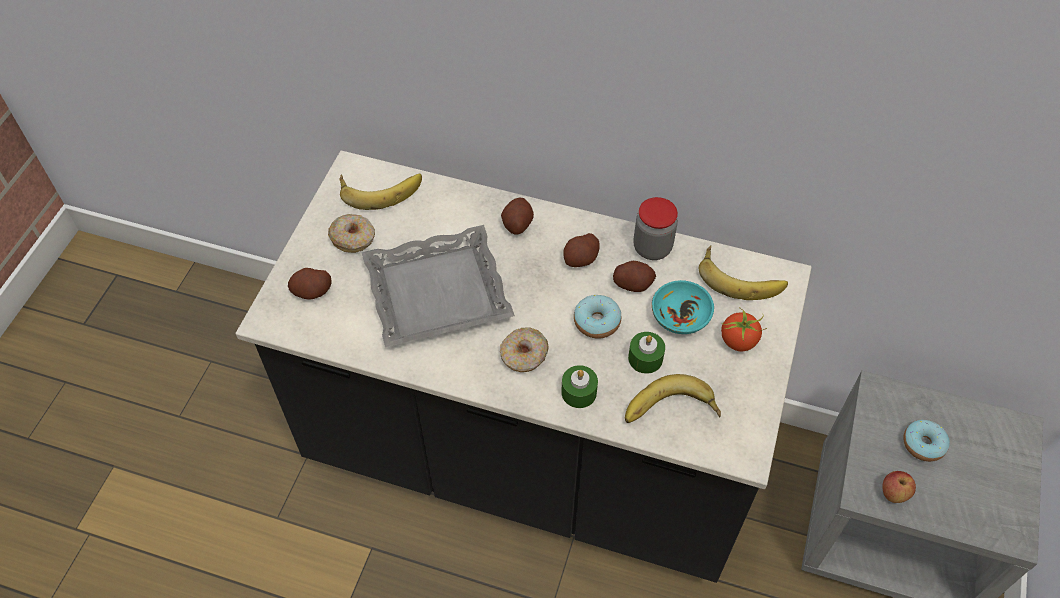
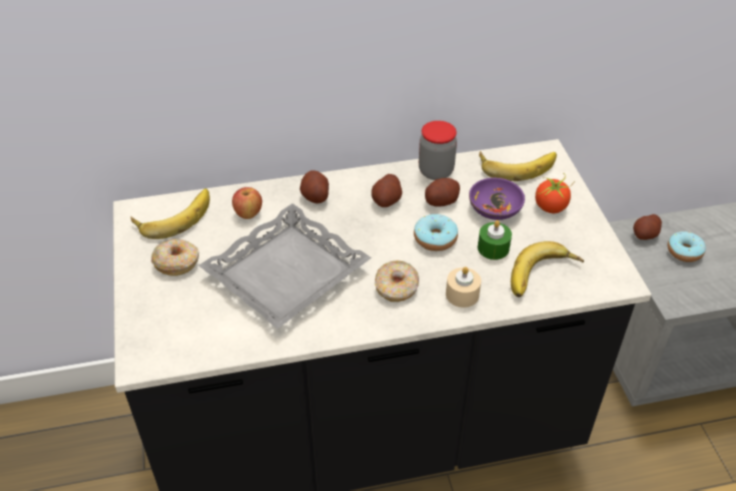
camera: 30 degrees left, 10 degrees down
(312, 291) = (168, 319): potato -> potato (645, 235)
(579, 392) = (462, 294): green candle -> beige candle
(679, 315) = (494, 208): turquoise bowl -> purple bowl
(893, 493) = (692, 292): apple -> apple (248, 213)

